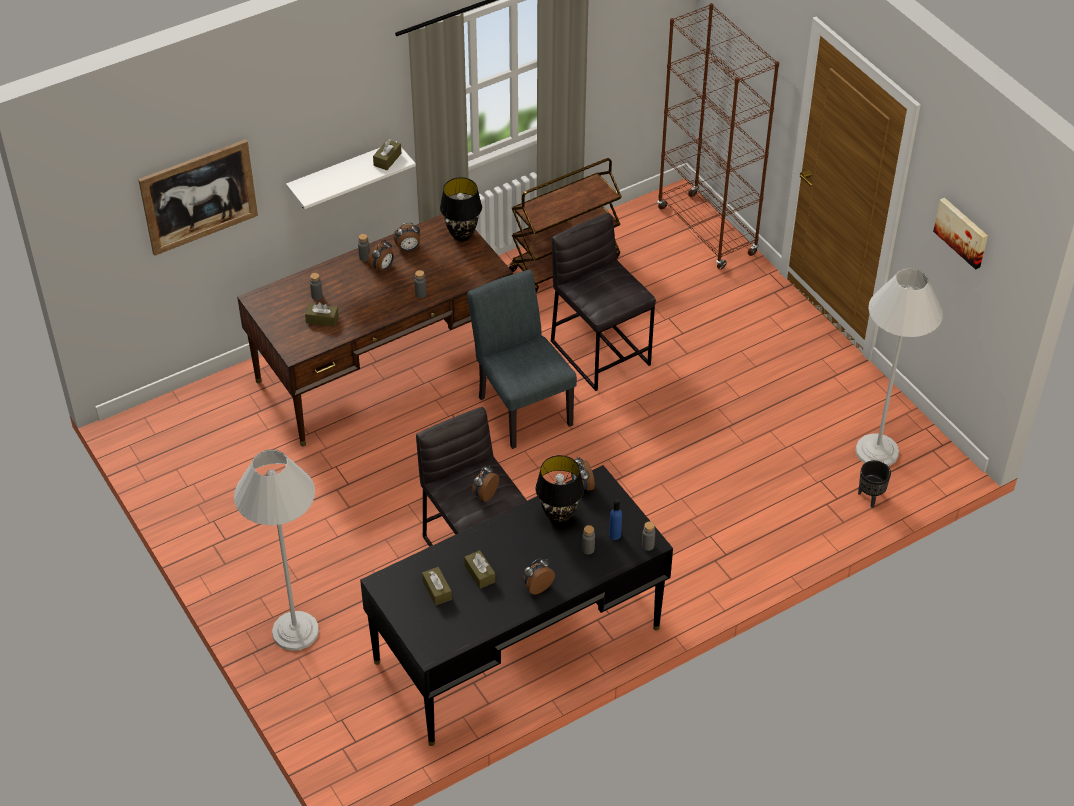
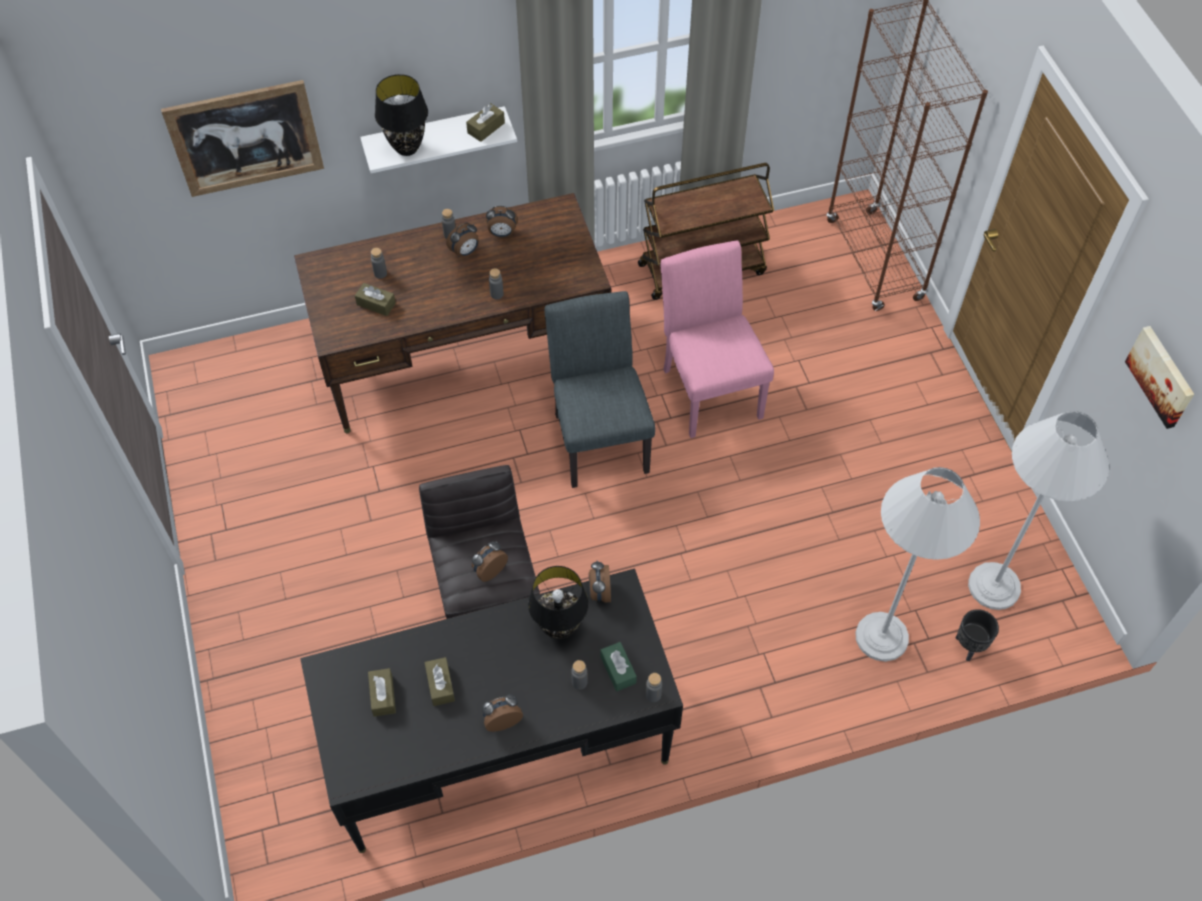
camera: 15 degrees right, 10 degrees up
(295, 631) = (261, 664): white floor lamp -> white floor lamp (882, 637)
(462, 236) = (568, 229): black table lamp -> black table lamp (407, 148)
(600, 352) = (709, 386): grey stool -> pink chair
(615, 535) = (618, 670): blue bottle -> green tissue box

